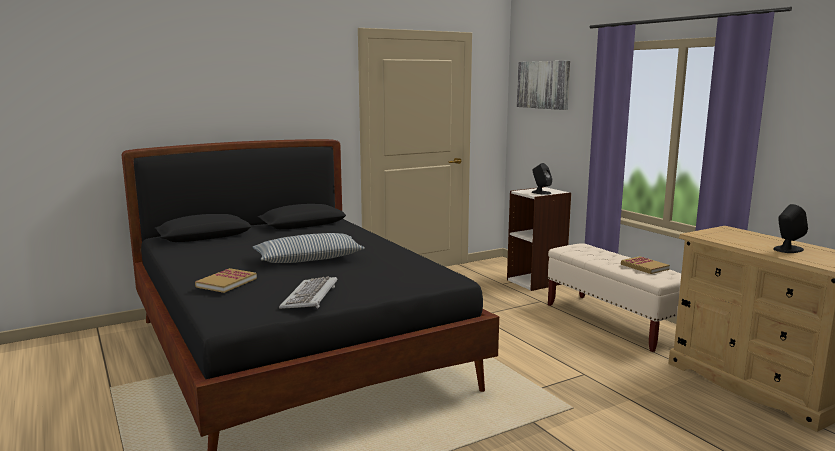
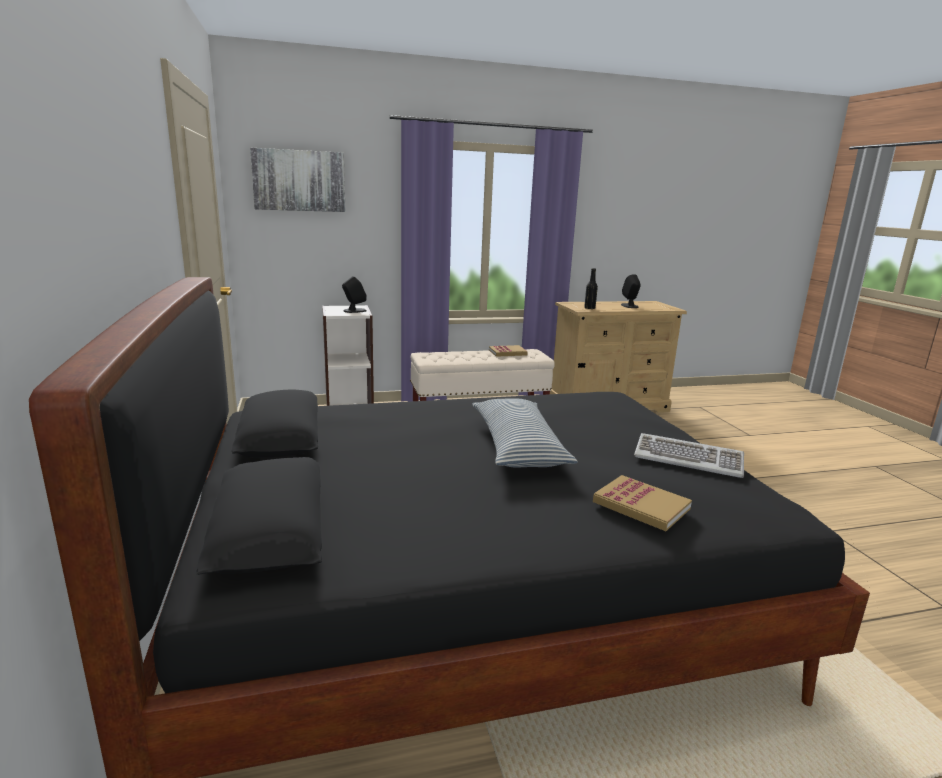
camera: 75 degrees left, 5 degrees up
(716, 236) = (589, 308): none -> black bottle

